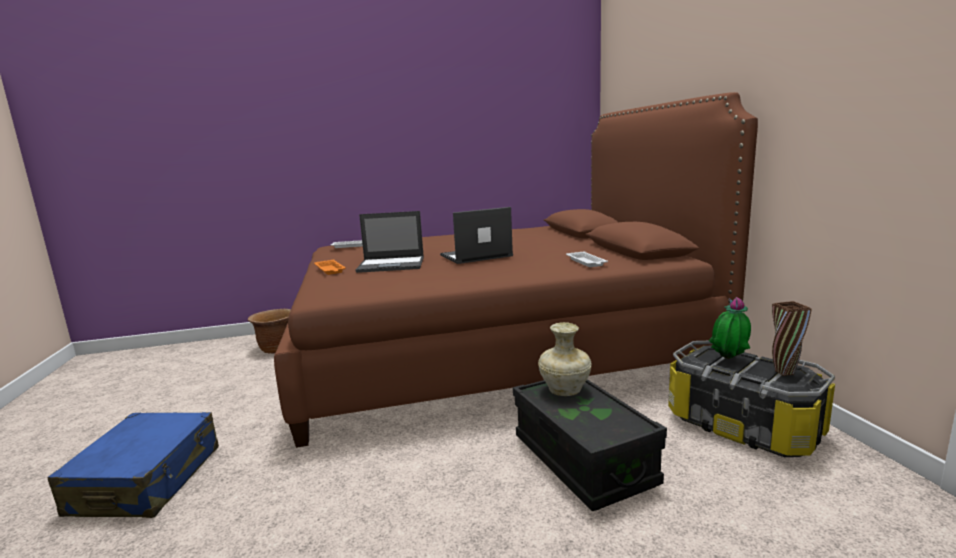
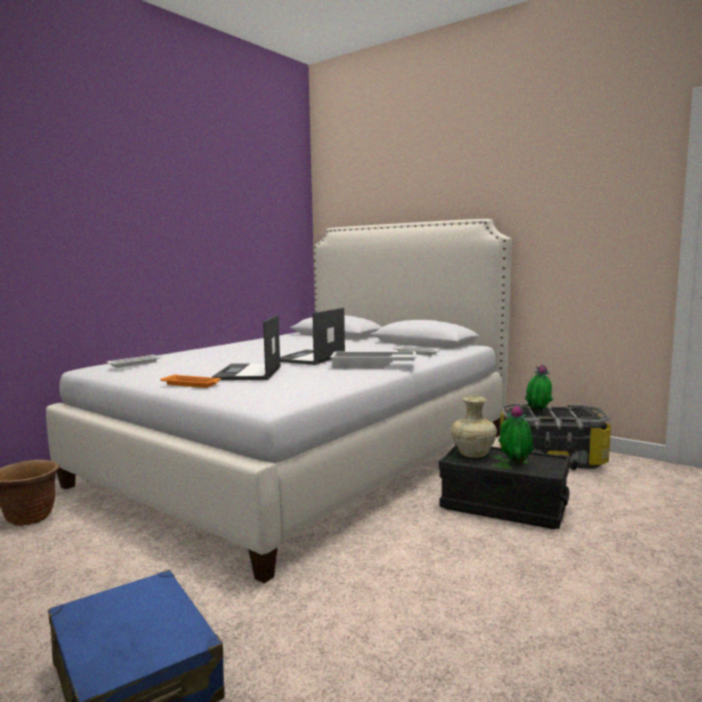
camera: 40 degrees left, 5 degrees down
(392, 265) = (248, 373): laptop -> laptop turned 135 degrees clockwise
(493, 349) = (305, 457): brown bed -> white bed
(499, 272) = (373, 365): none -> white tray
(584, 415) = (514, 464): none -> potted plant
(784, 372) = (575, 412): brown vase -> none

